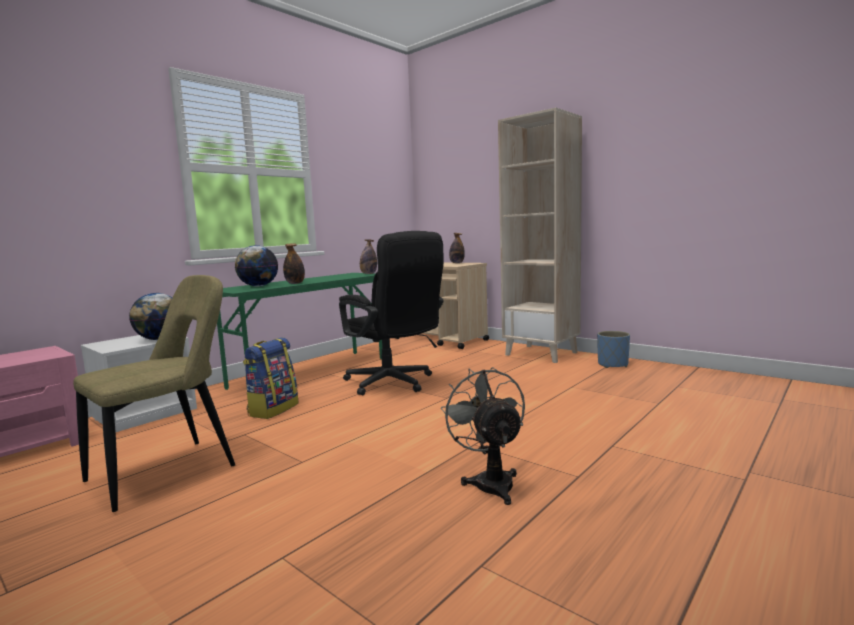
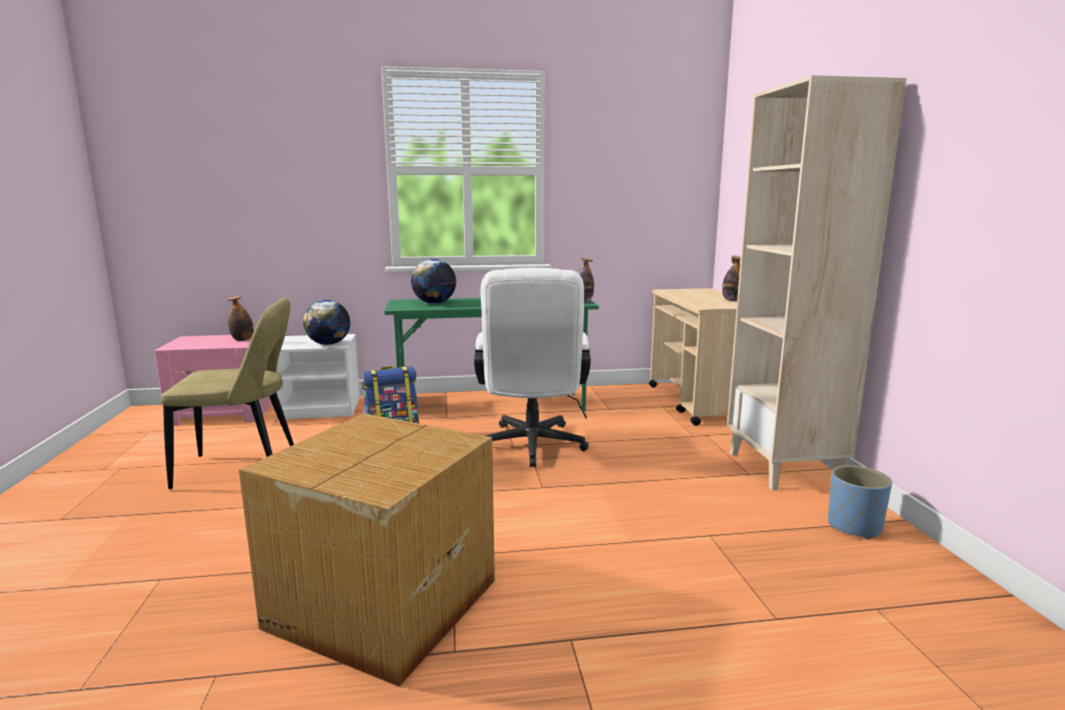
camera: 40 degrees right, 5 degrees up
(295, 283) = (469, 305): bottle -> bottle (243, 340)
(394, 384) = (531, 448): black office chair -> white office chair
(490, 481) = (379, 604): grey fan -> cardboard box

